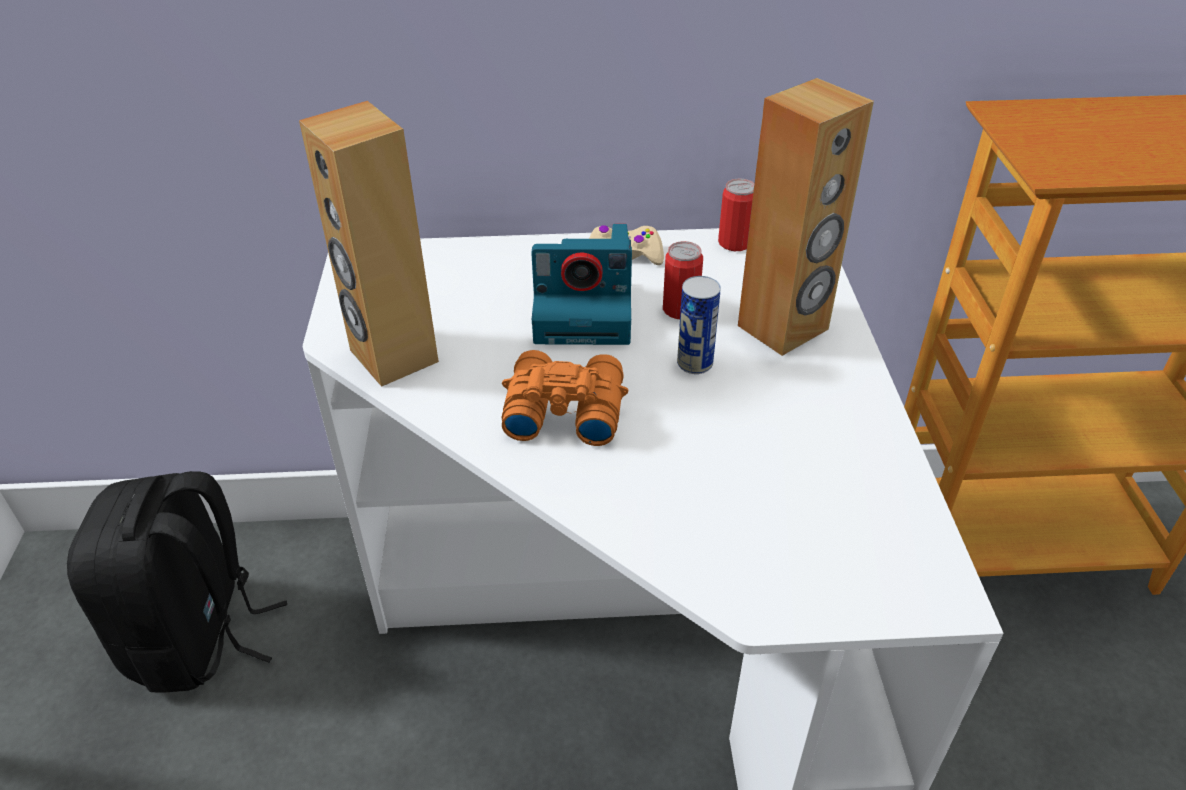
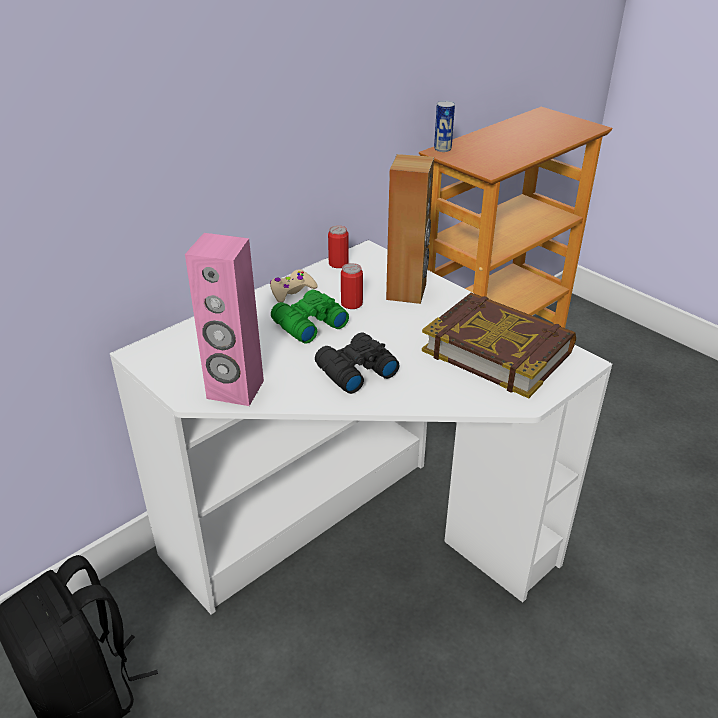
camera: 40 degrees left, 5 degrees down
(392, 356) = (235, 390): brown speaker -> pink speaker
(562, 409) = (354, 371): orange binoculars -> black binoculars
(586, 311) = (307, 324): camera -> green binoculars
(695, 363) = (388, 324): can -> can (442, 149)
(813, 493) = (497, 351): none -> book

